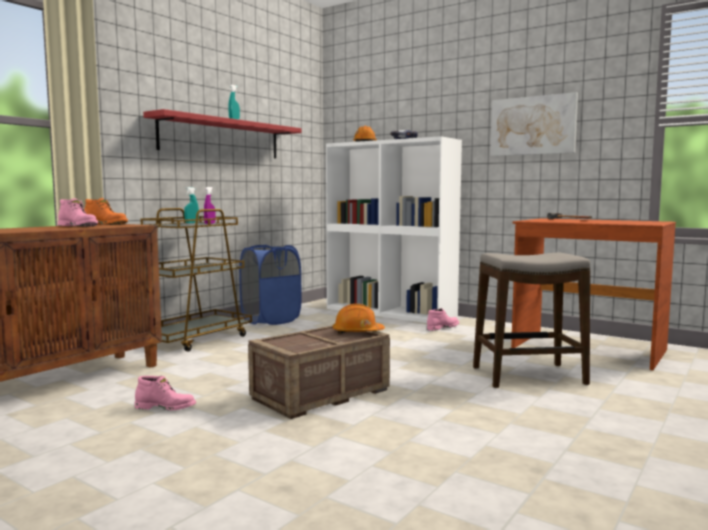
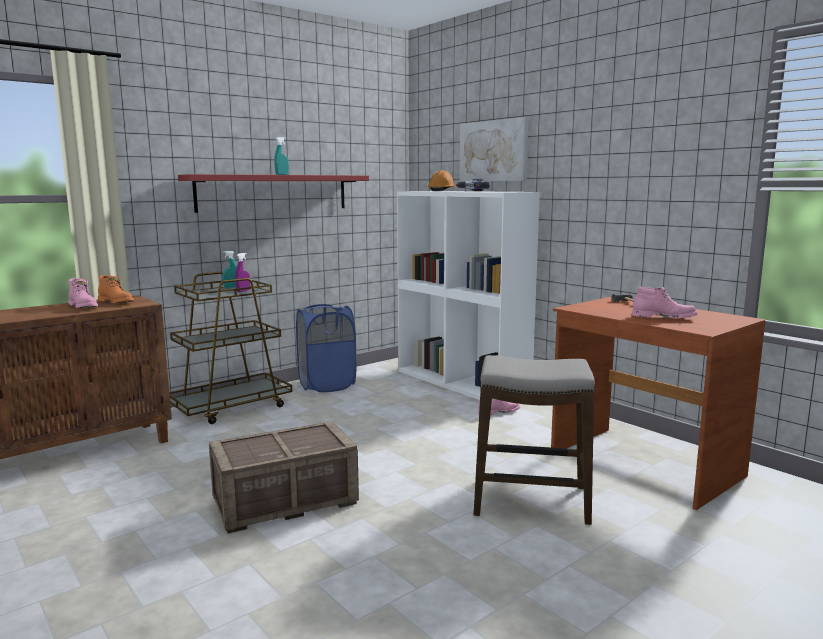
camera: 15 degrees right, 5 degrees up
(166, 407) = (130, 501): pink boot -> pink boot (664, 317)
(357, 332) = (329, 438): orange hard hat -> none
(533, 125) = (617, 179): picture -> picture (493, 151)

